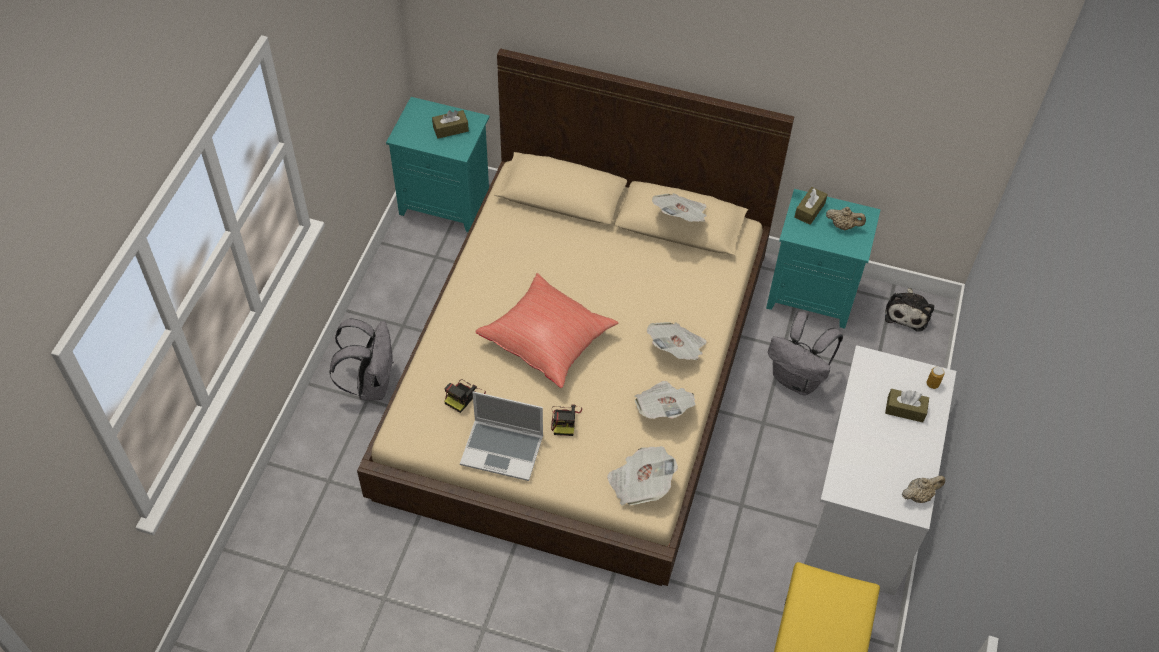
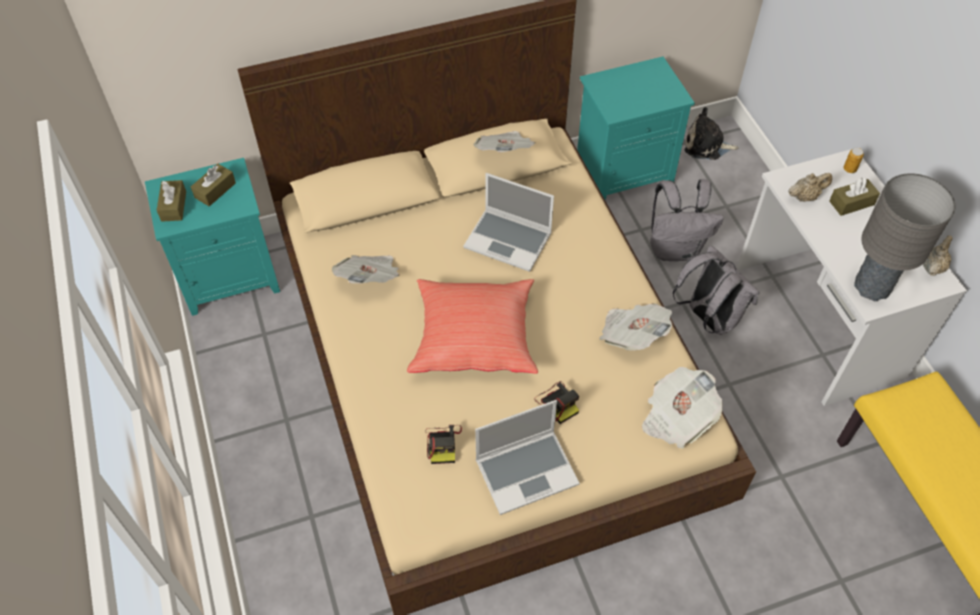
camera: 35 degrees left, 0 degrees up
(371, 383) = (302, 497): grey backpack -> grey backpack (708, 318)
(637, 286) = (509, 240): none -> laptop
(677, 349) = (594, 275): newspaper -> newspaper (370, 279)
(809, 210) = (609, 87): brown tissue box -> brown tissue box (174, 206)
(843, 226) = (648, 85): beige teapot -> beige teapot (805, 196)
(852, 478) = (872, 286): none -> grey table lamp
(907, 312) = (706, 145): plush toy -> plush toy turned 120 degrees clockwise

